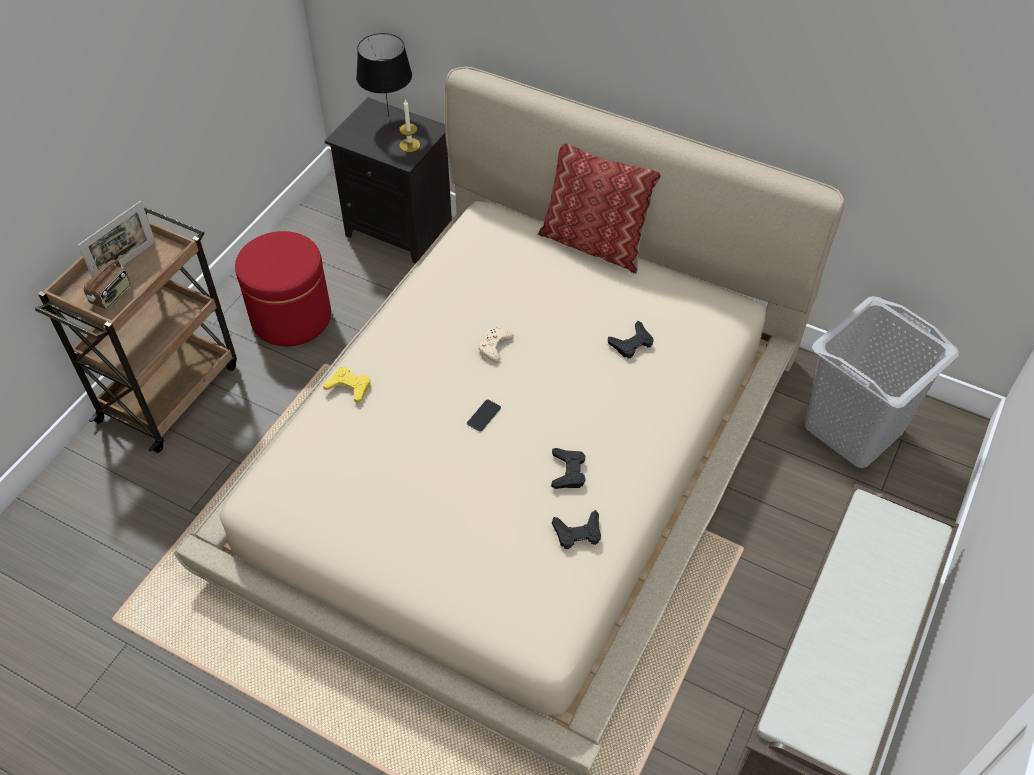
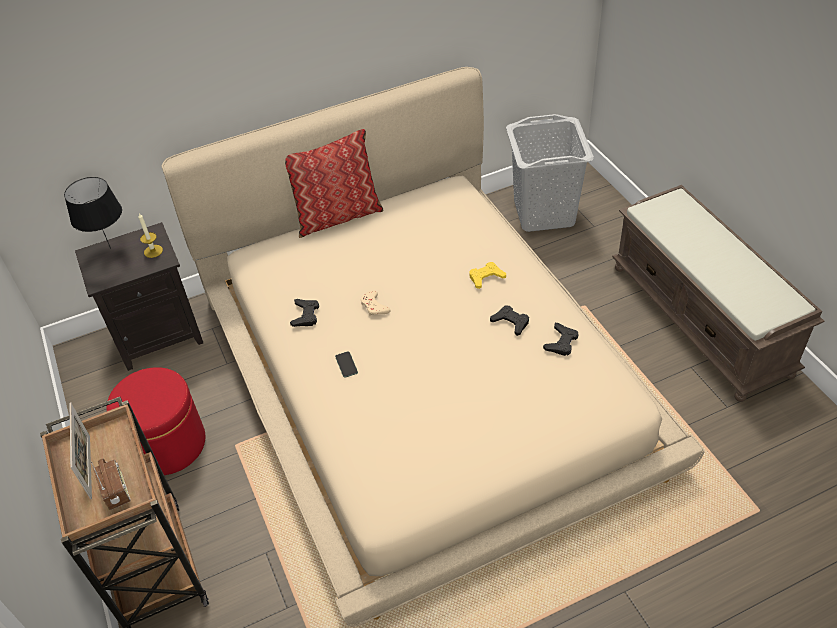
camera: 50 degrees left, 5 degrees down
(349, 387) = (330, 403): yellow game controller -> yellow game controller (486, 277)
(484, 416) = (427, 341): phone -> phone (346, 364)
(631, 343) = (438, 241): black game controller -> black game controller (305, 315)

